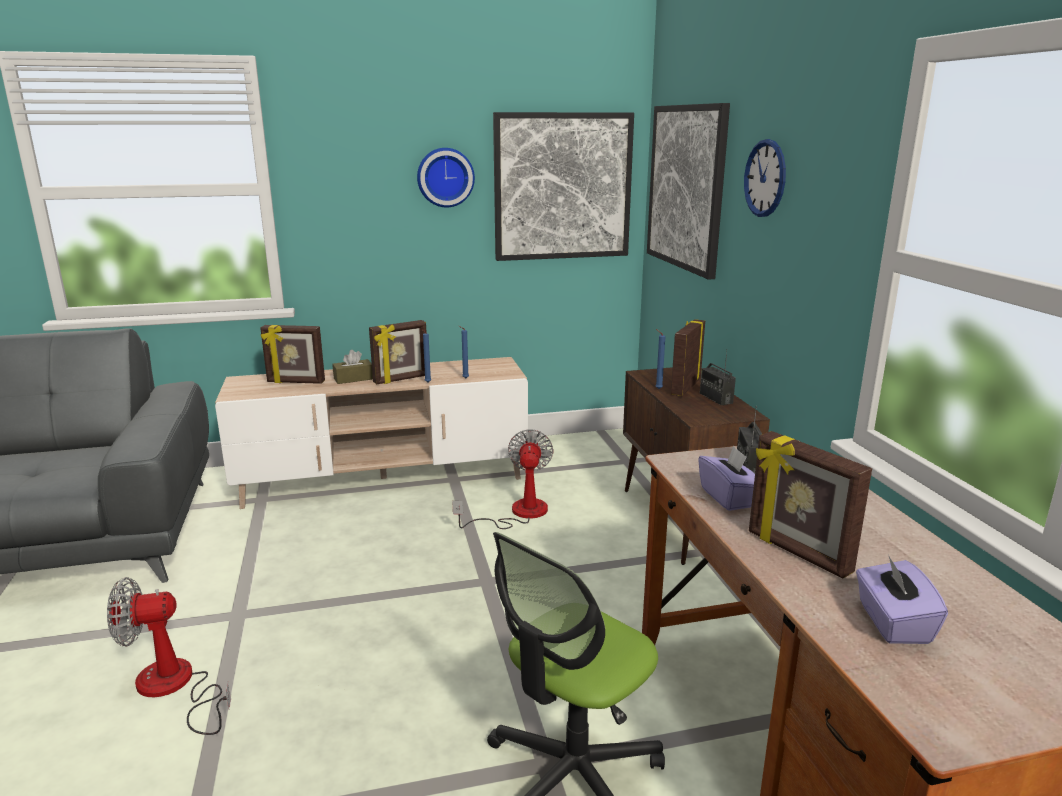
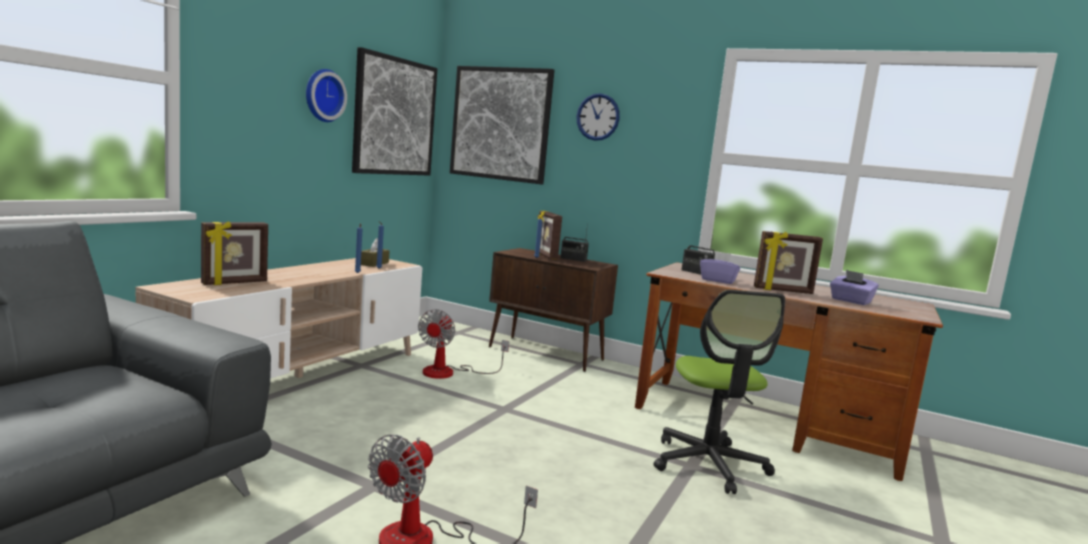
camera: 50 degrees left, 10 degrees down
(353, 379) = (285, 276): brown tissue box -> brown tissue box (373, 263)
(401, 379) = (330, 273): picture frame -> none
(518, 513) = (449, 372): fan -> fan turned 120 degrees counterclockwise

